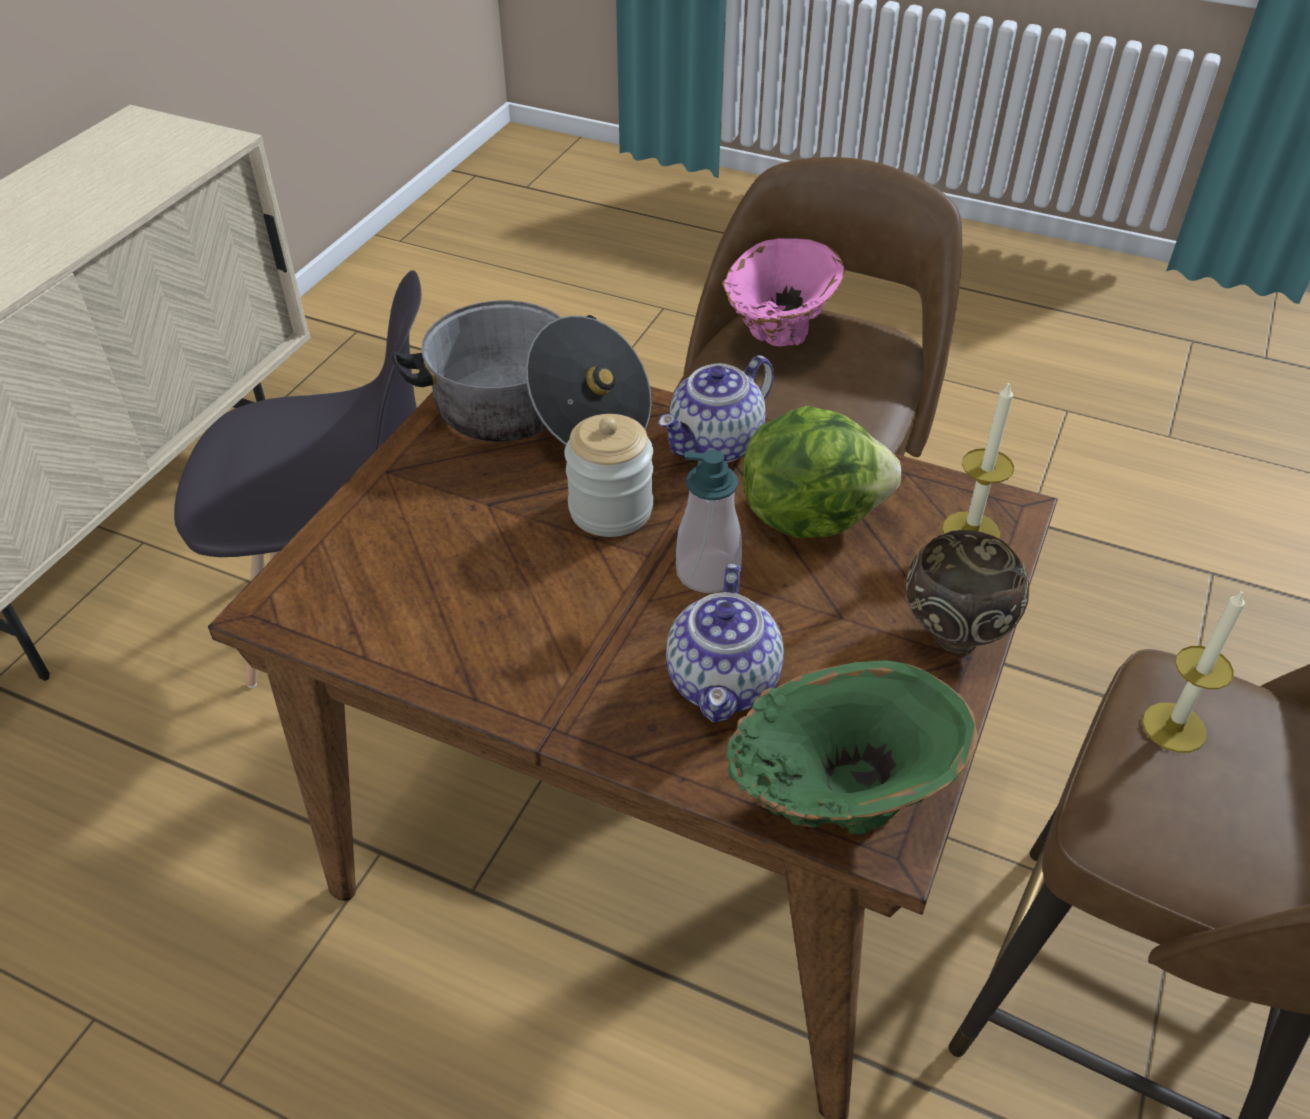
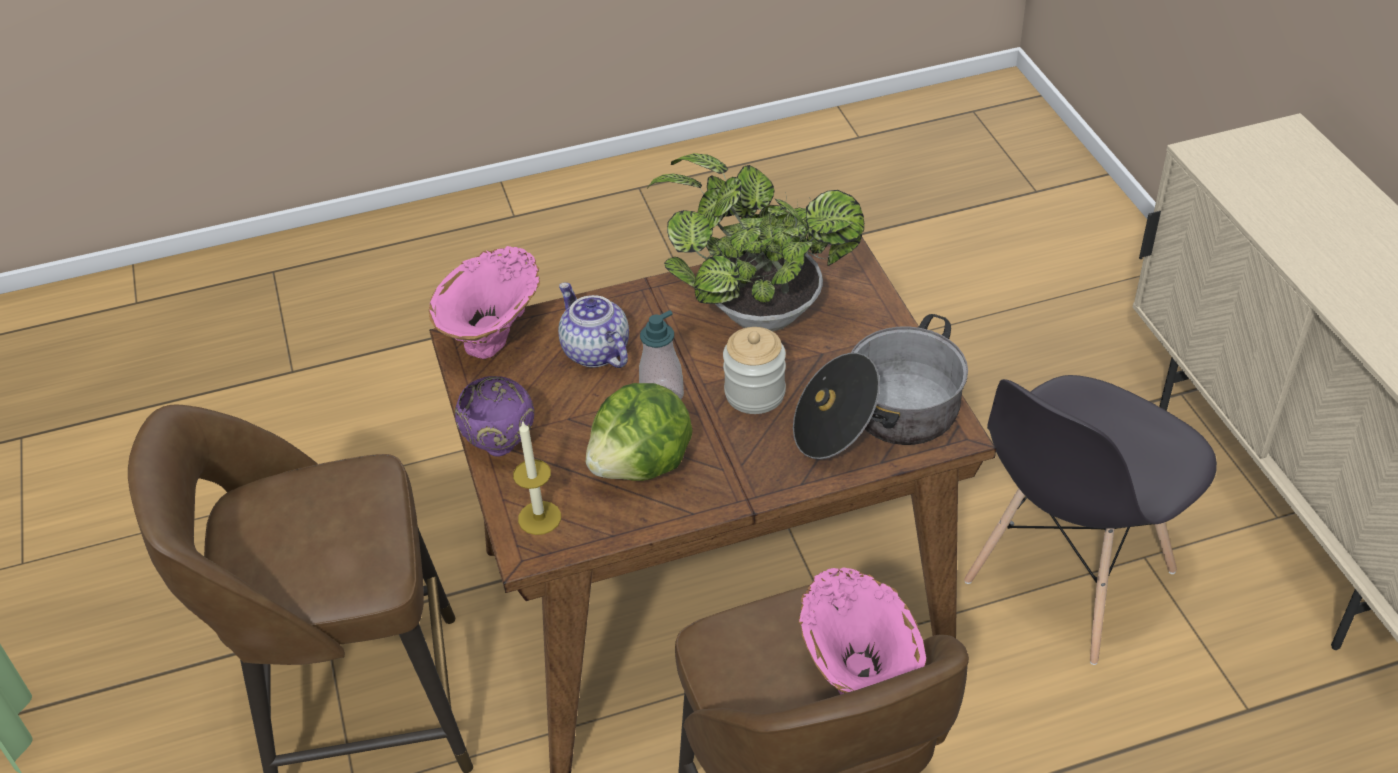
camera: 140 degrees right, 0 degrees up
(481, 599) = (755, 311): none -> potted plant
(716, 444) = (748, 474): teapot -> none
(837, 804) = (495, 337): green vase -> pink vase
(952, 635) = (502, 446): brown bowl -> purple bowl
(1174, 727) = (363, 538): candle -> none

